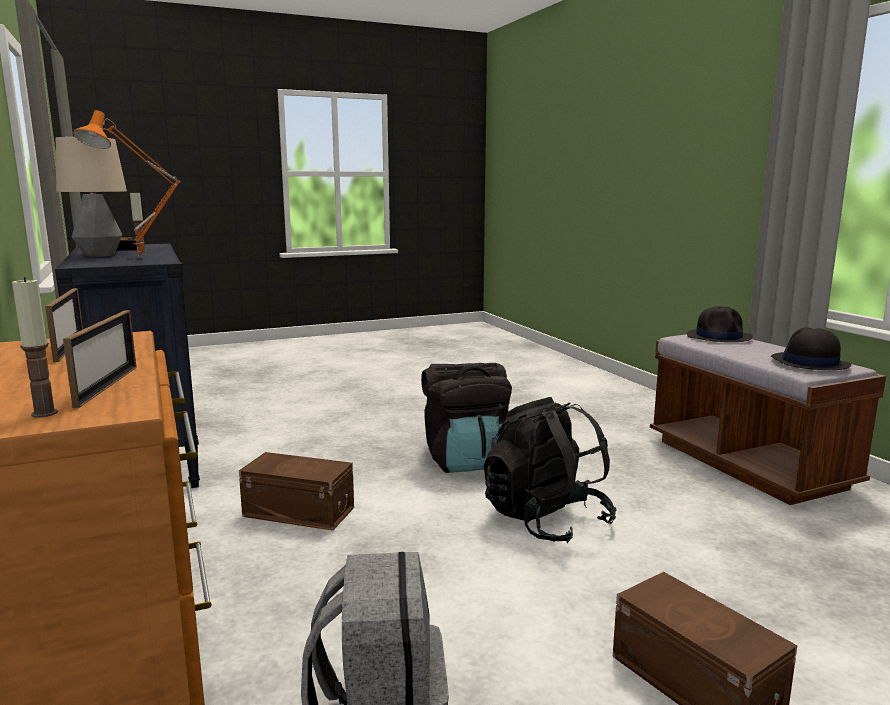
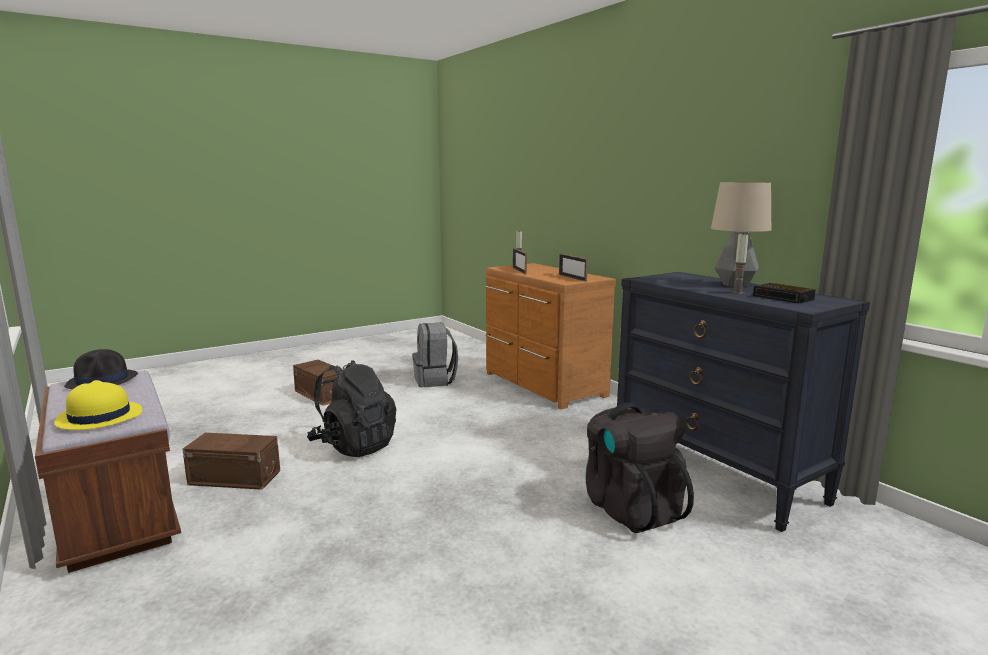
camera: 170 degrees right, 0 degrees up
(141, 258) = (682, 283): orange table lamp -> none
(298, 511) = (525, 439): brown storage box -> brown storage box (235, 478)
(466, 461) = (410, 492): black backpack -> black backpack (630, 508)
(719, 337) = (99, 417): black hat -> yellow hat

